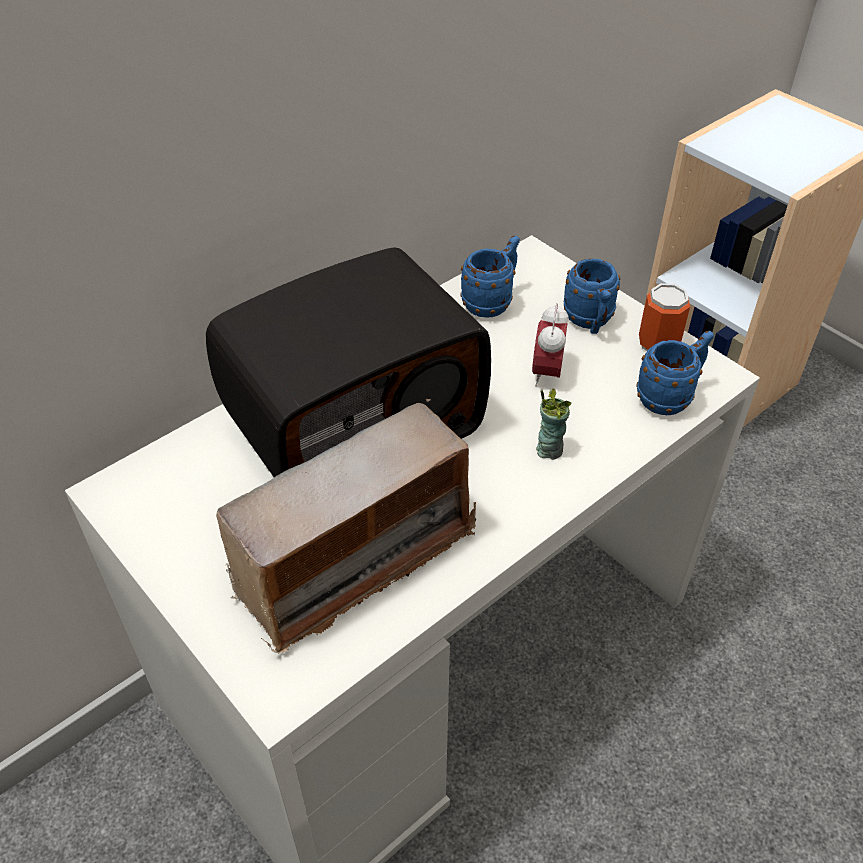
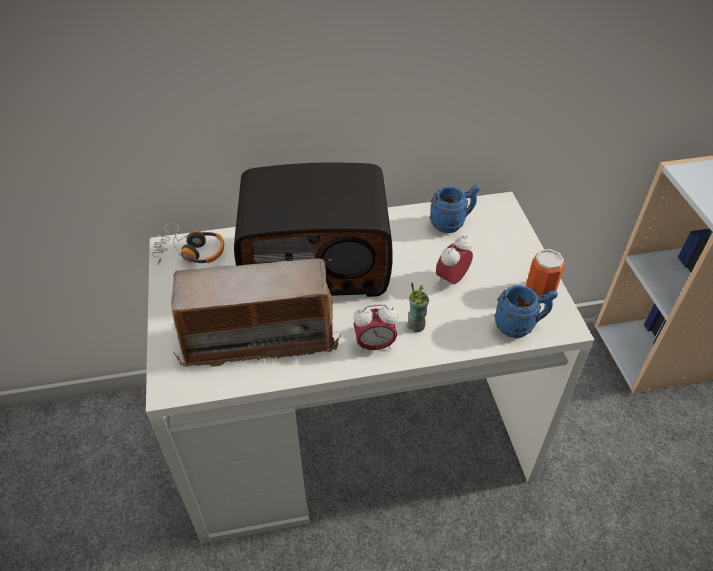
camera: 30 degrees right, 0 degrees up
(150, 485) = (190, 252): none -> headphones
(518, 499) = (374, 345): none -> alarm clock
(590, 322) = (505, 259): blue mug -> none

